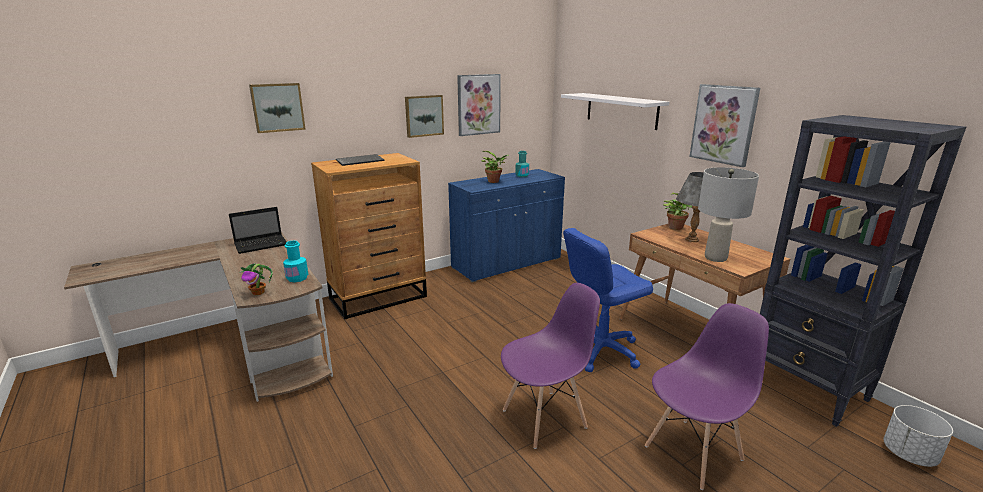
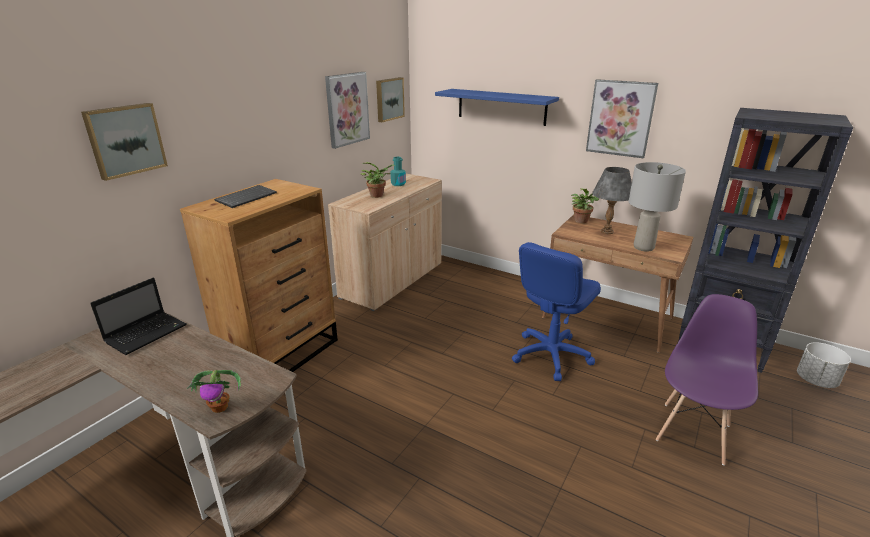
camera: 25 degrees left, 5 degrees up
(297, 278) = (252, 371): turquoise bottle -> none
(423, 115) = (296, 129): picture -> picture (389, 99)
(507, 263) = (393, 280): blue cabinet -> beige cabinet
(545, 418) = (558, 443): purple chair -> none
(621, 110) = (501, 106): white shelf -> blue shelf

